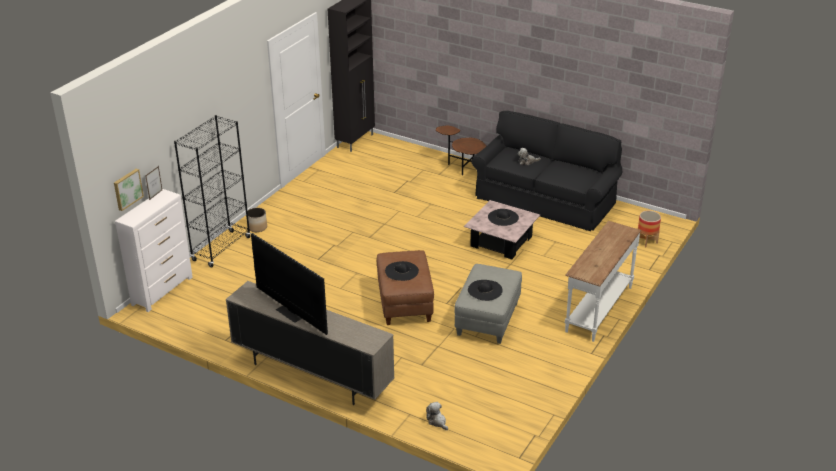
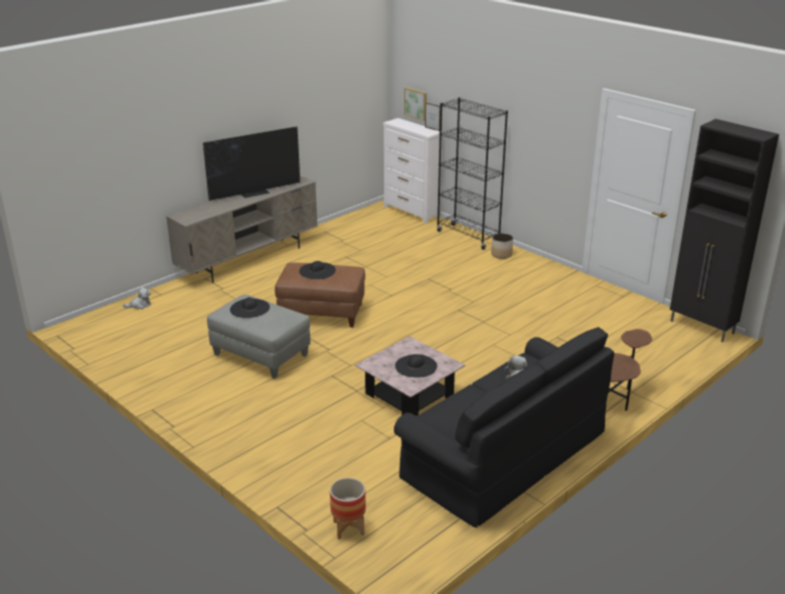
camera: 105 degrees right, 5 degrees down
(598, 309) = (224, 435): white console table -> none

